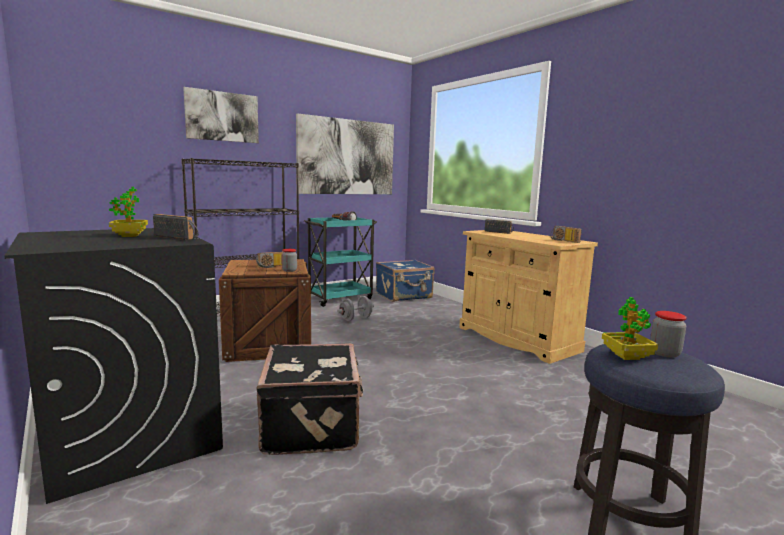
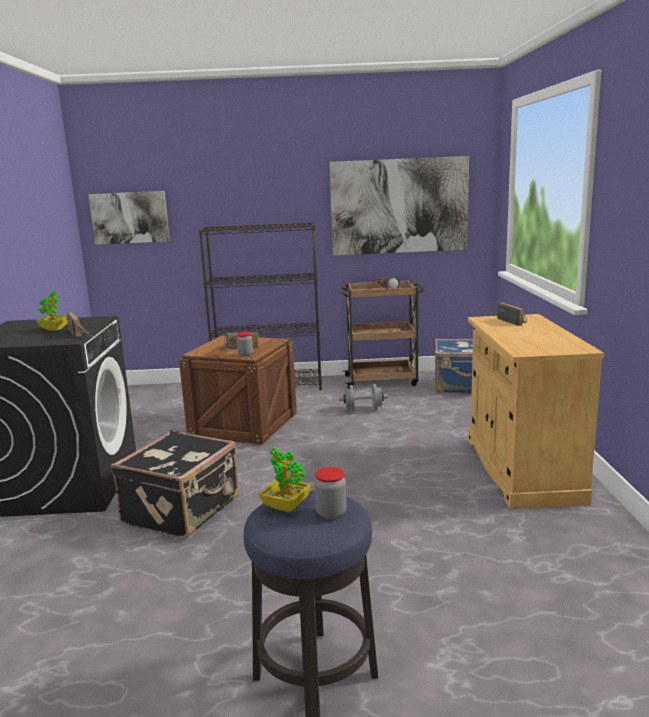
camera: 35 degrees right, 5 degrees up
(222, 116) = (245, 177): picture -> picture (130, 217)
(340, 298) = (382, 380): turquoise cart -> brown cart
(563, 240) = (555, 345): radio -> none

